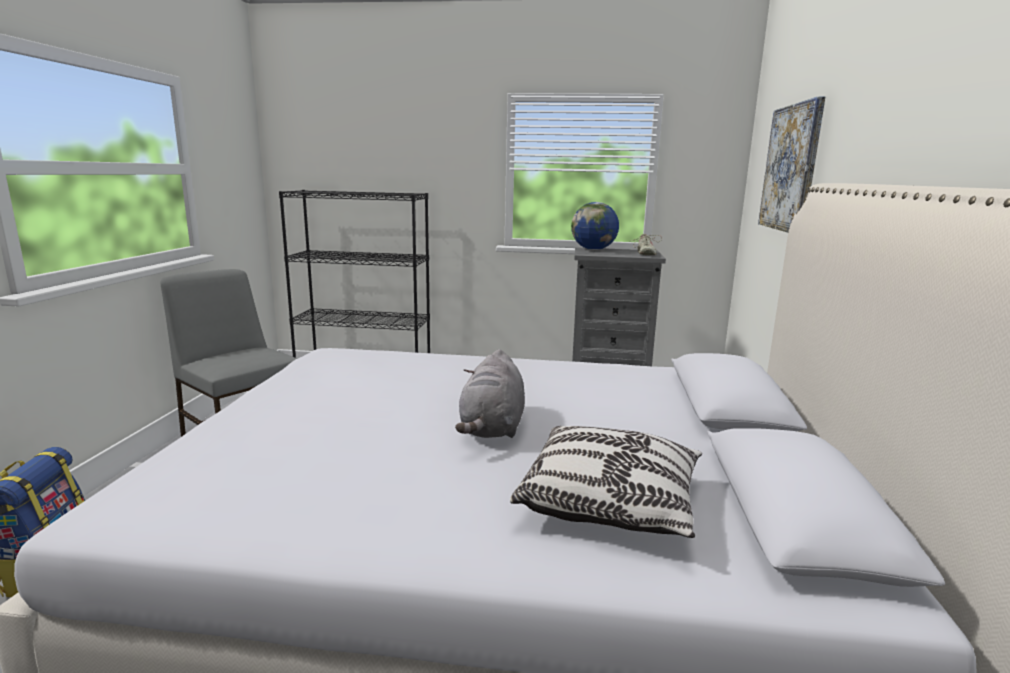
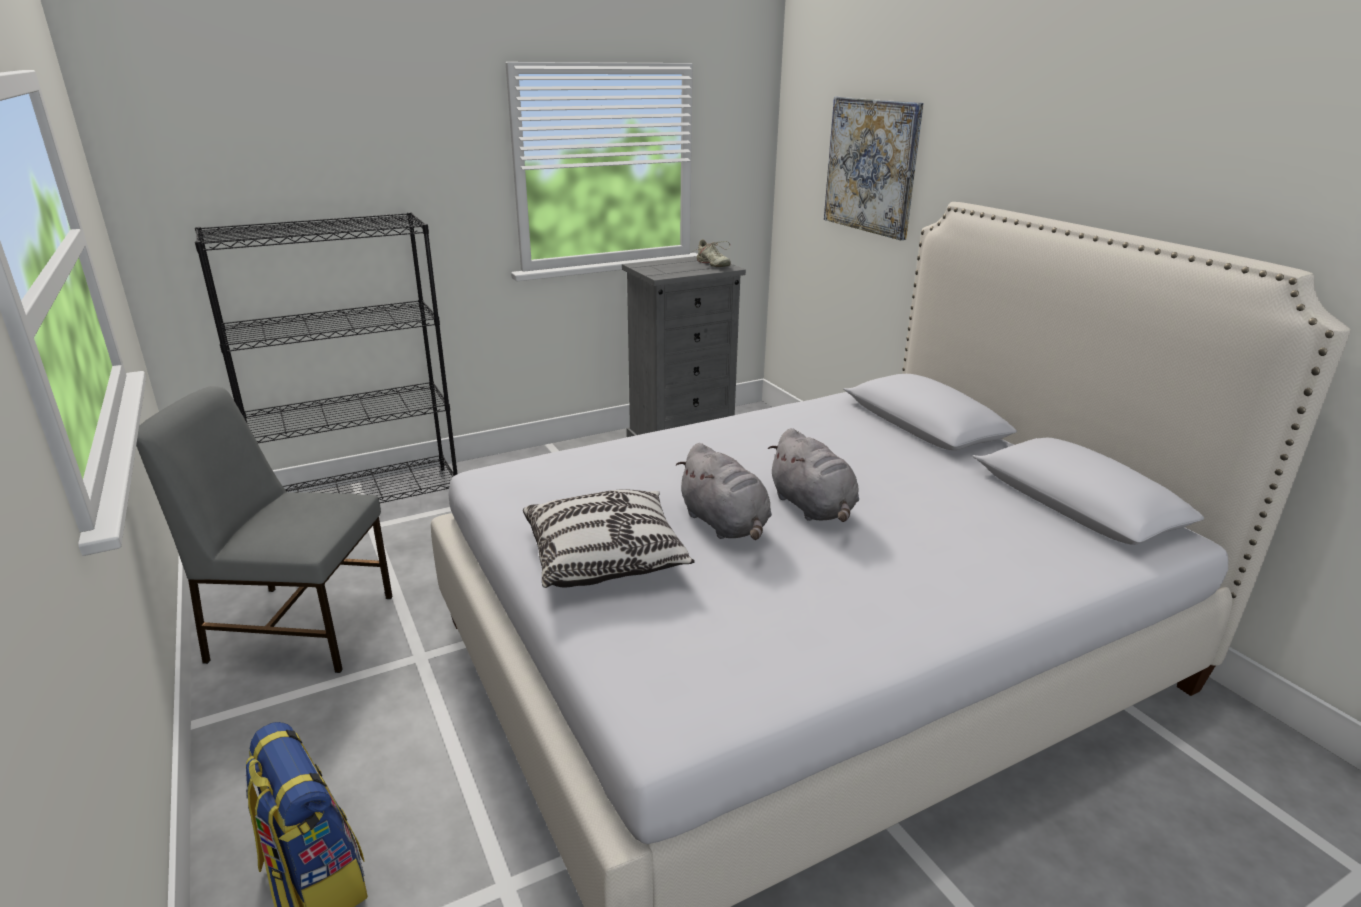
camera: 35 degrees left, 10 degrees up
(404, 417) = (725, 524): none -> grey plush toy
(593, 249) = (651, 265): globe -> none
(610, 502) = (985, 538): pillow -> pillow (606, 558)

